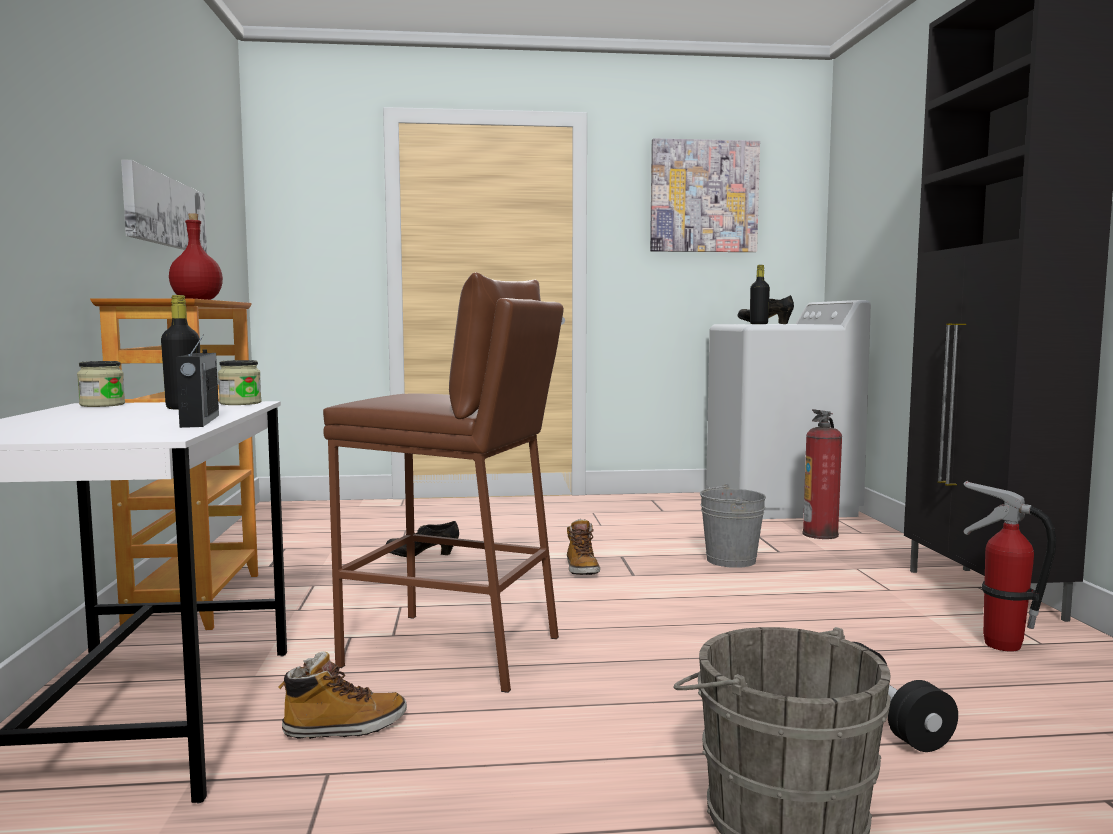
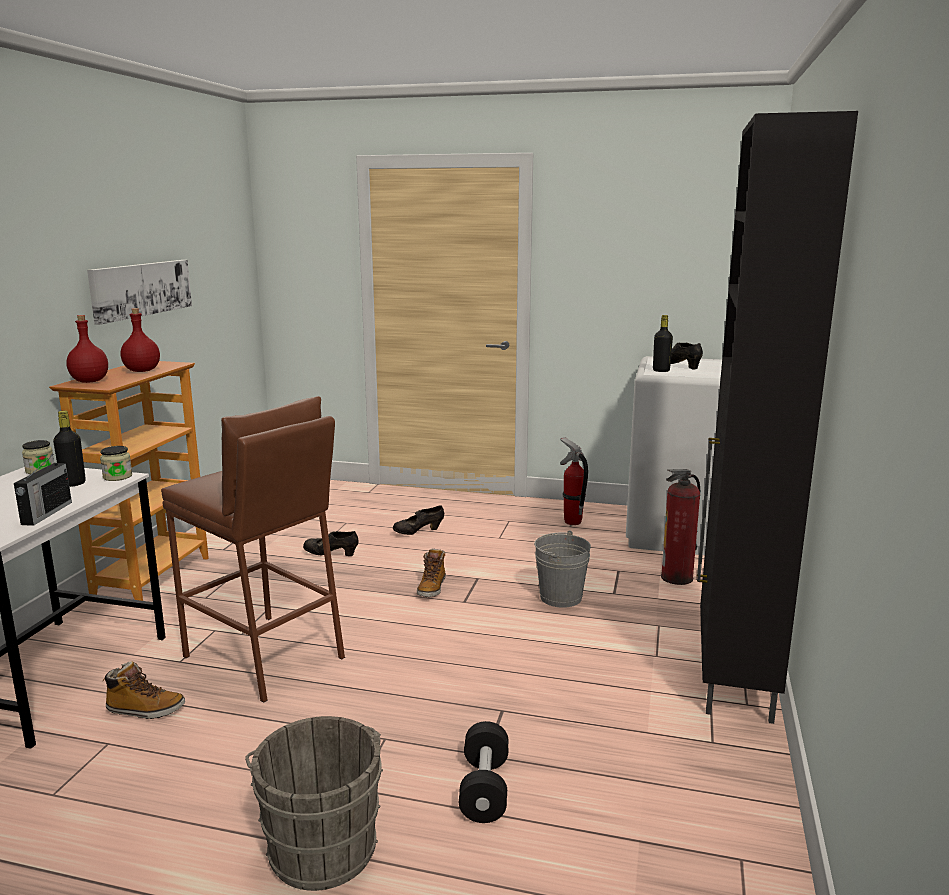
camera: 20 degrees right, 10 degrees up
(144, 298) = (89, 381): none -> red bottle
(504, 529) = (418, 532): none -> black shoe
(704, 196) = (644, 232): picture -> none
(1000, 645) = (673, 736): fire extinguisher -> fire extinguisher (572, 522)

